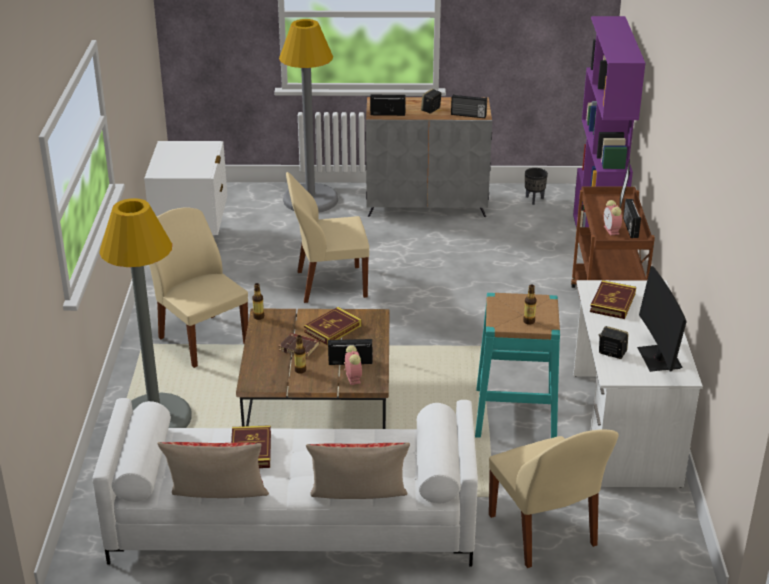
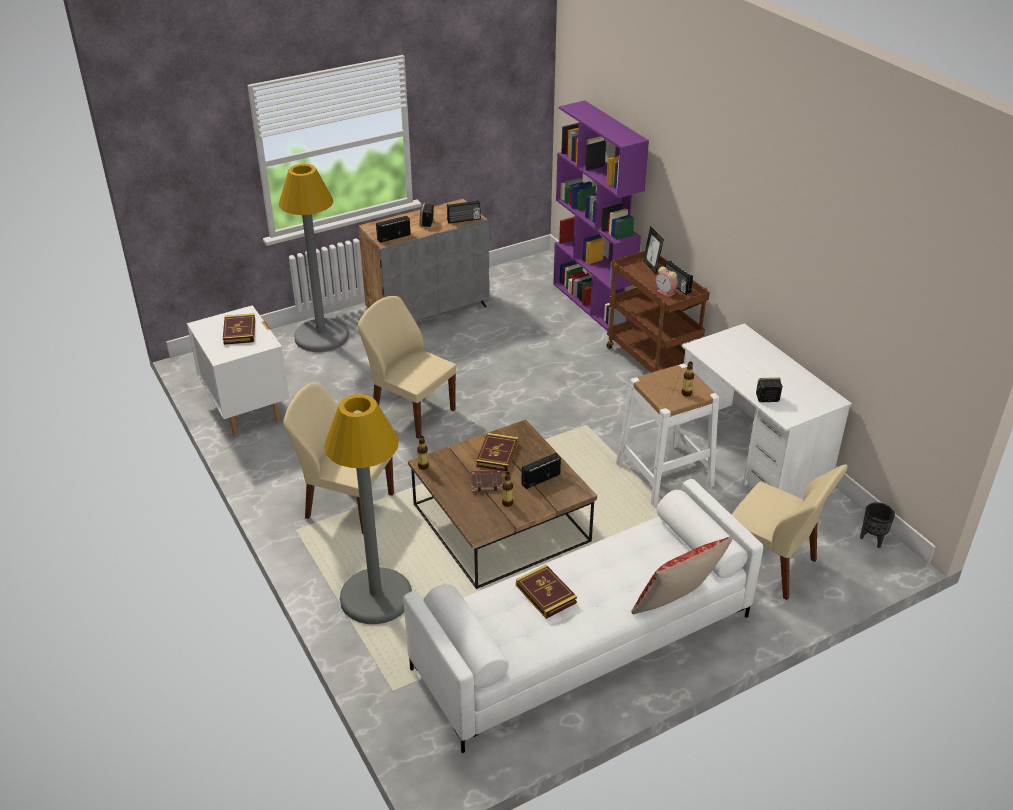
camera: 30 degrees left, 5 degrees up
(218, 505) = (566, 655): pillow -> none
(329, 284) = (412, 412): beige chair -> beige chair turned 75 degrees clockwise
(352, 377) = (556, 493): alarm clock -> none
(515, 414) = (664, 474): turquoise stool -> white stool
(534, 200) = (511, 280): black planter -> black planter (872, 540)
(612, 302) = (726, 355): book -> book (239, 331)
(659, 359) = (803, 391): monitor -> none

